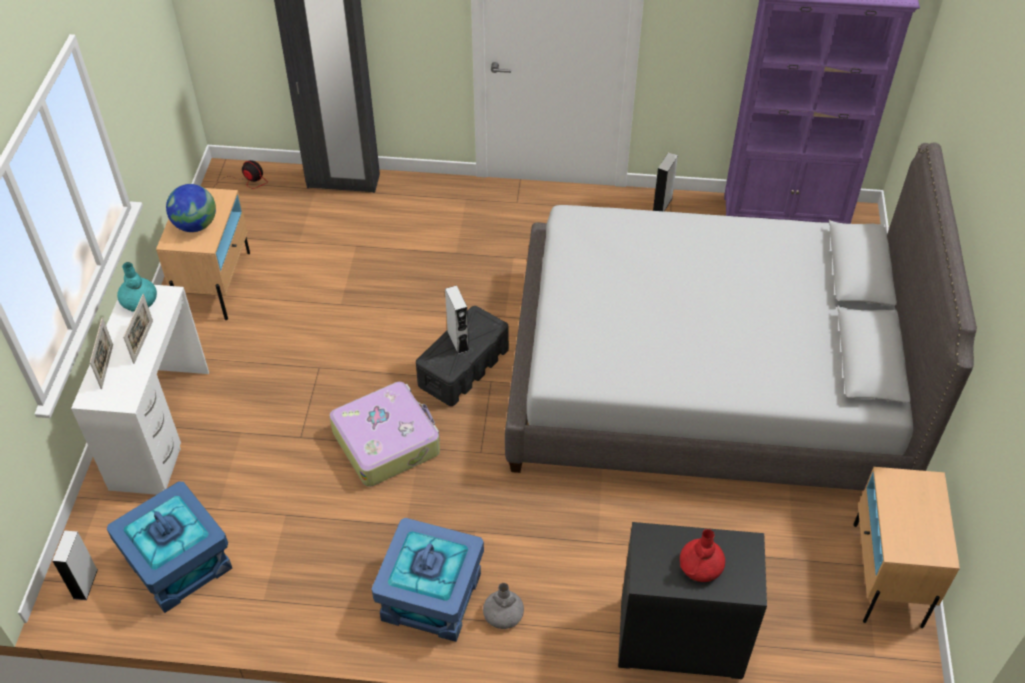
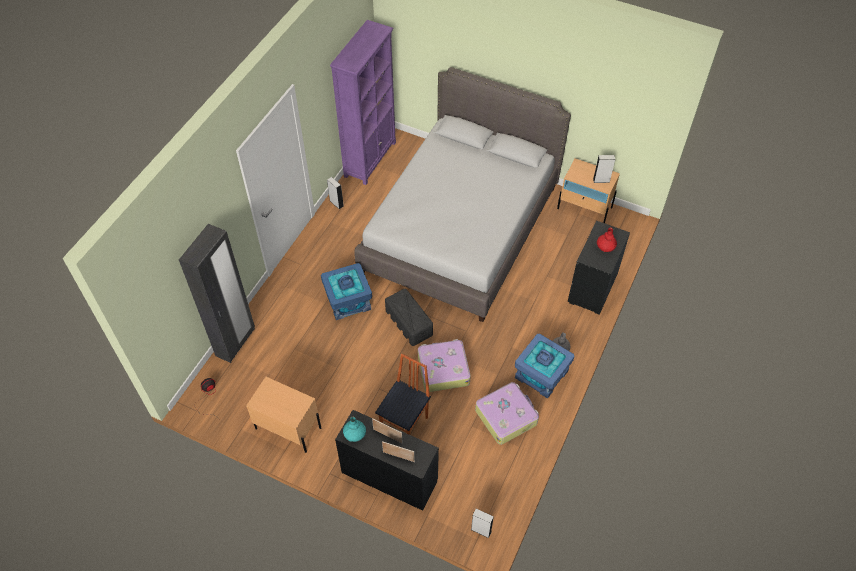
camera: 70 degrees left, 5 degrees up
(160, 428) = (389, 477): white desk -> black desk
(179, 564) = (484, 481): blue storage box -> blue storage box (348, 300)
(195, 225) = (286, 403): globe -> none
(262, 421) = (405, 424): none -> chair
(321, 562) = (506, 416): none -> suitcase
(458, 341) = (407, 312): grey speaker -> grey speaker (601, 180)

